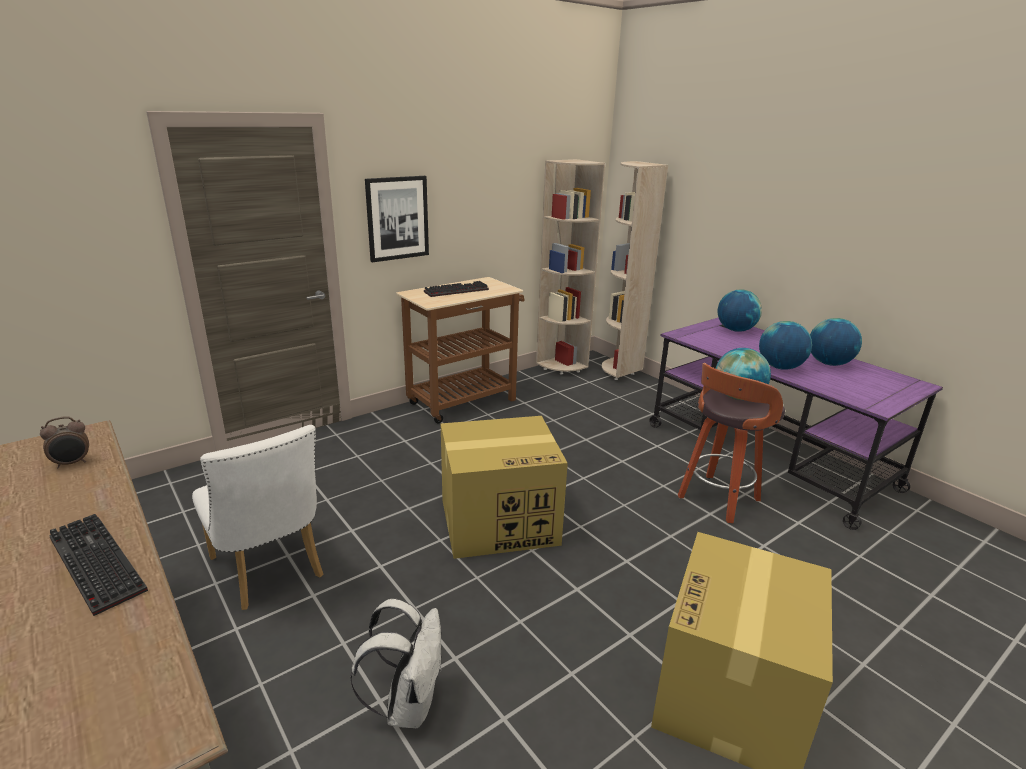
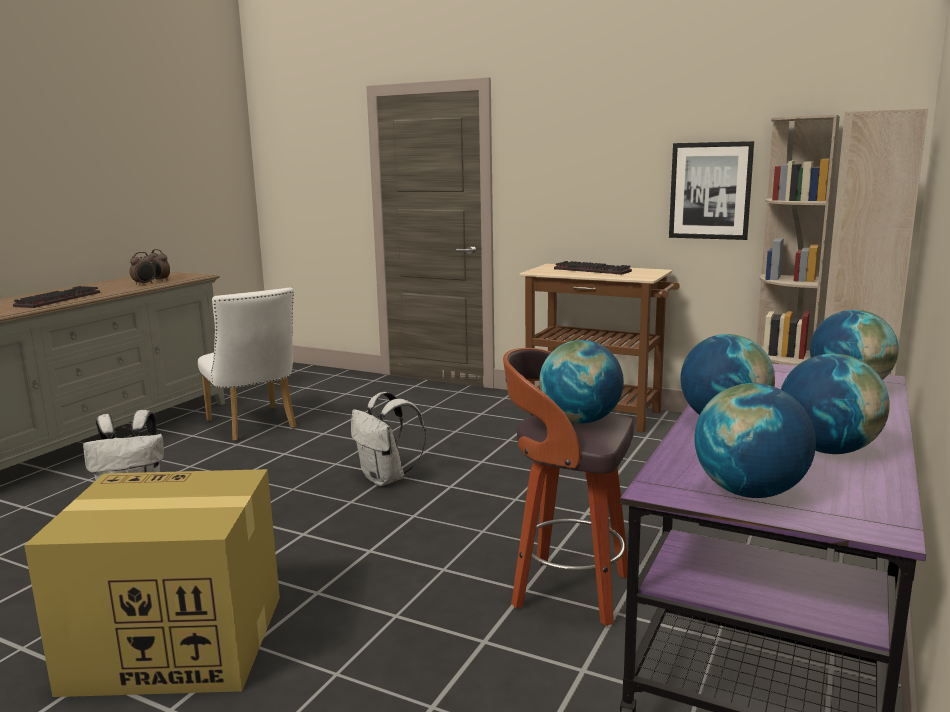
camera: 65 degrees right, 10 degrees down
(84, 478) = (144, 284): none -> alarm clock
(270, 572) = (254, 426): white chair -> white chair turned 60 degrees counterclockwise
(397, 218) = (556, 183): picture -> picture (710, 191)
(500, 521) = (386, 479): cardboard box -> white backpack
(882, 393) = (749, 492): none -> globe

